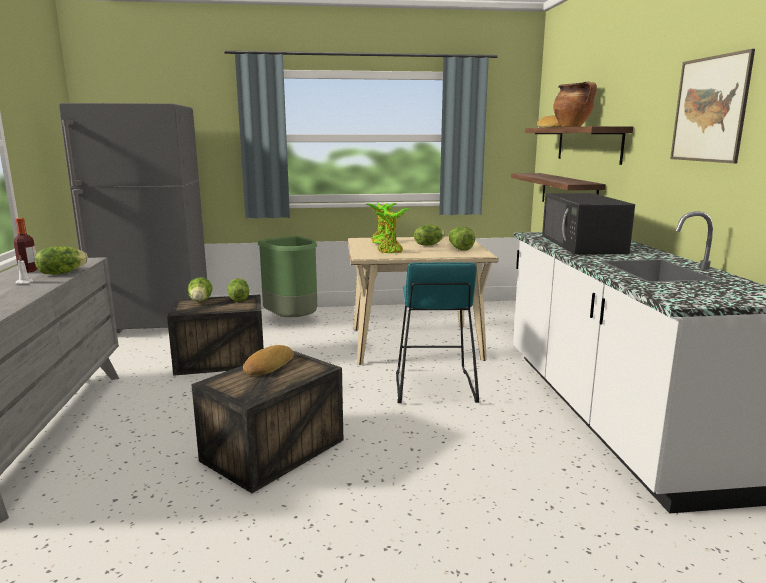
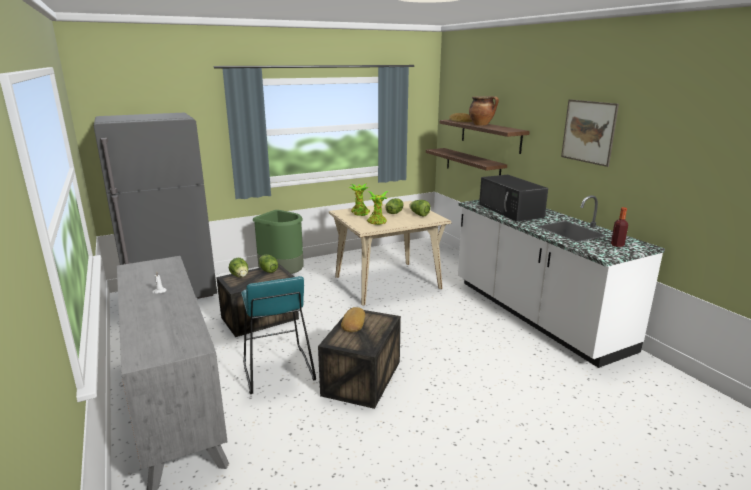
camera: 20 degrees left, 5 degrees up
(28, 271) = (140, 278): bottle -> bottle (617, 245)
(61, 273) = (172, 277): lettuce -> none
(433, 386) = (424, 314): turquoise stool -> turquoise stool (277, 370)

